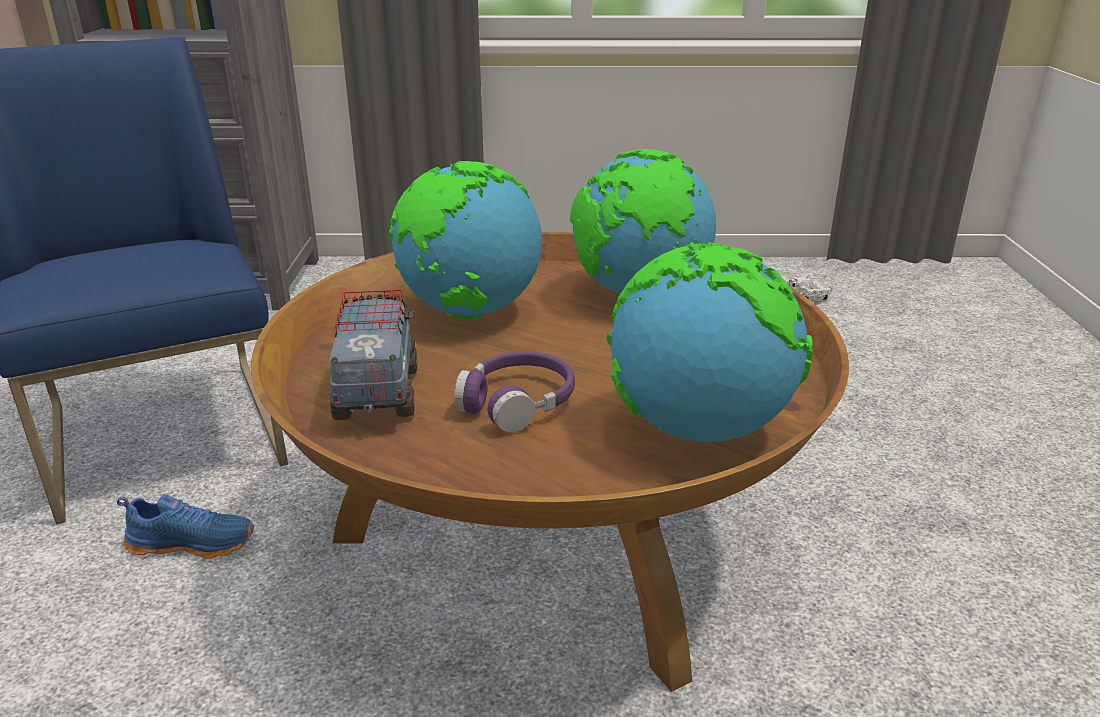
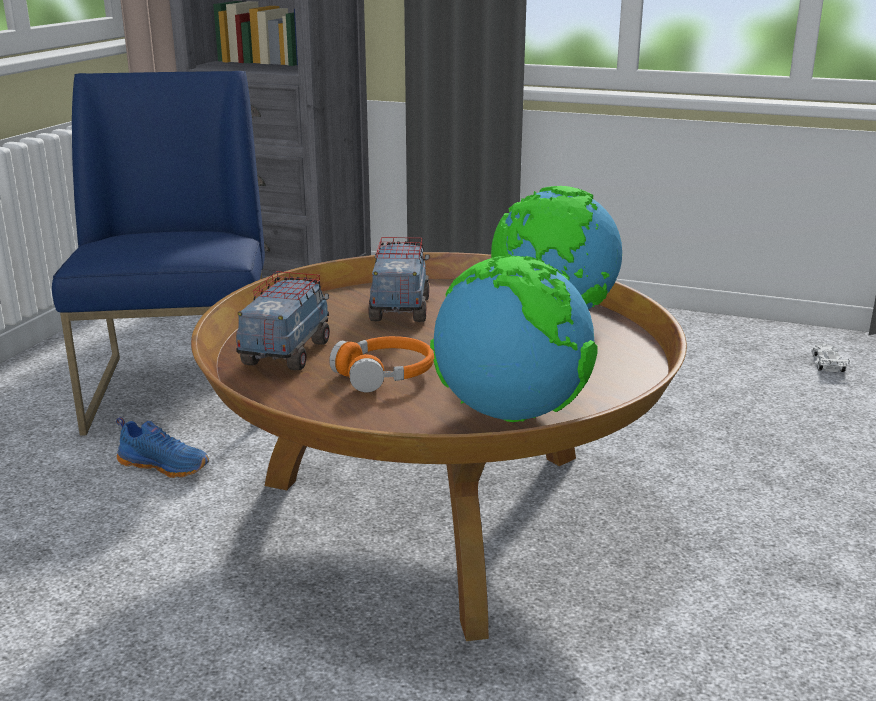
camera: 20 degrees right, 5 degrees down
(468, 312) = (400, 310): globe -> toy truck
(517, 402) = (385, 375): purple headphones -> orange headphones

